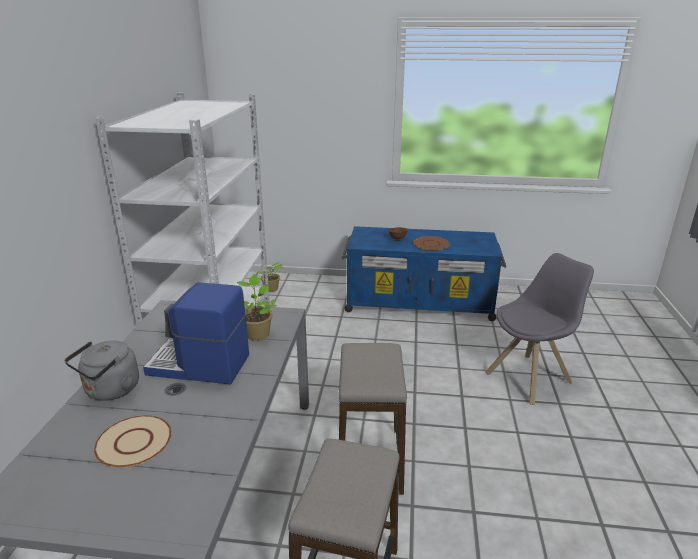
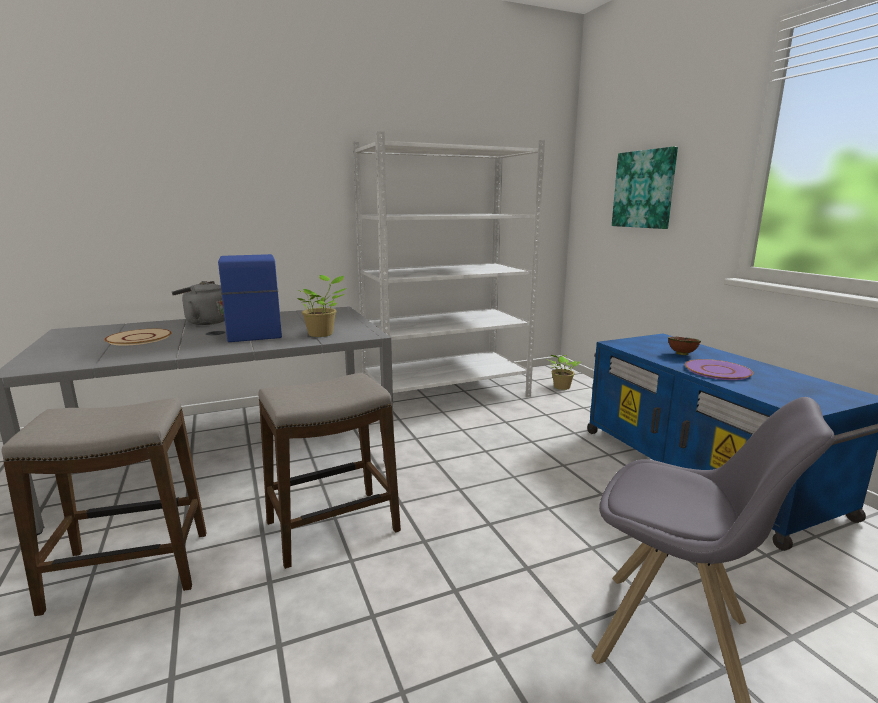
camera: 60 degrees right, 10 degrees down
(301, 120) = (644, 189): none -> picture
(431, 244) = (718, 371): brown plate -> purple plate

